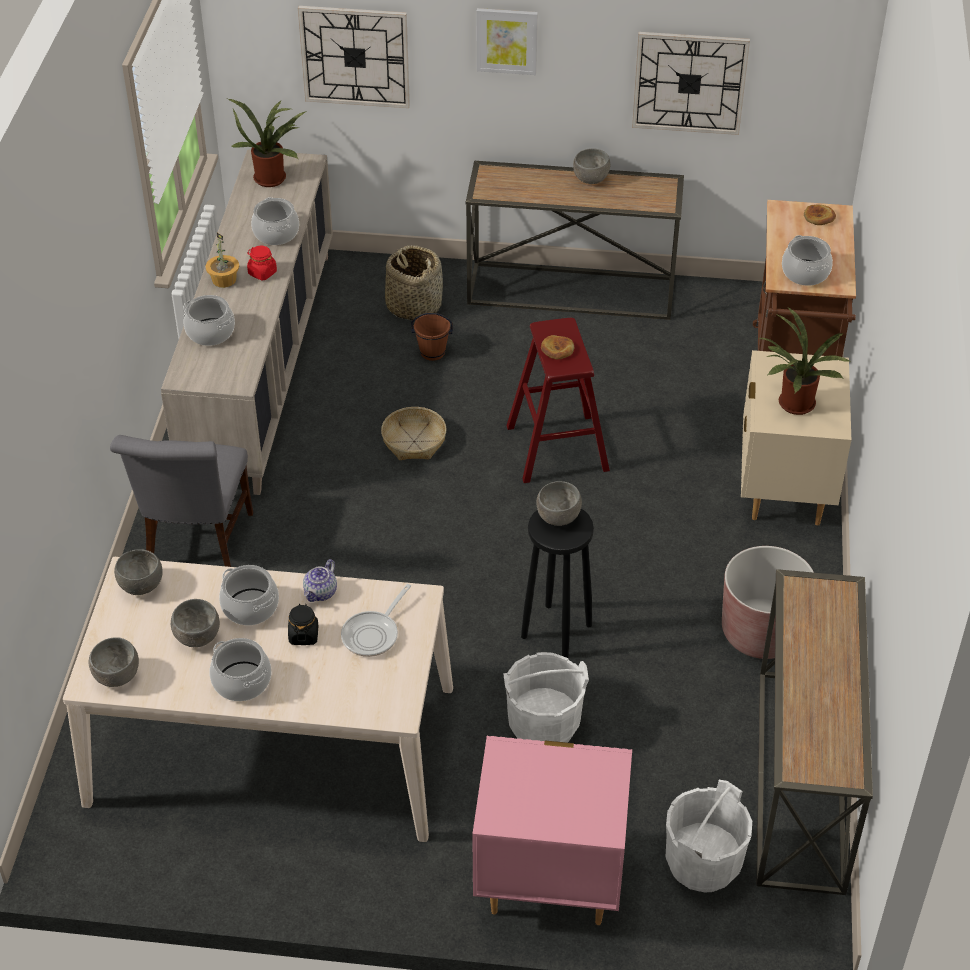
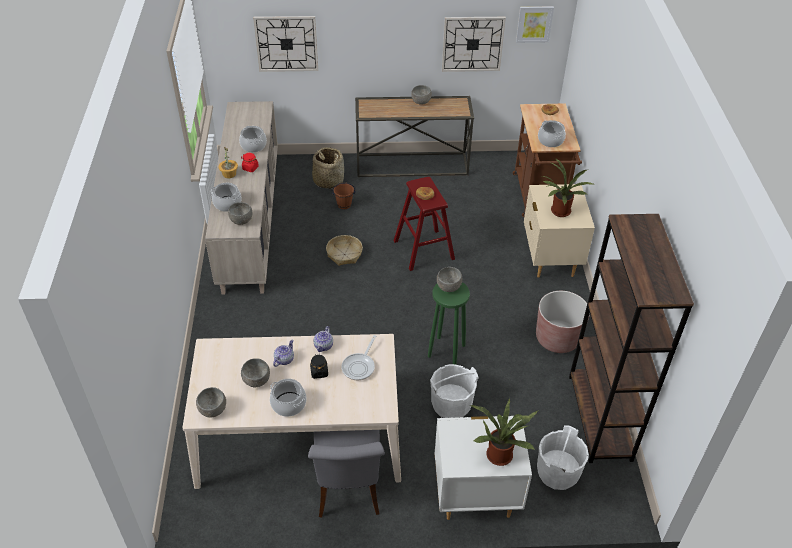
camera: 10 degrees left, 0 degrees up
(142, 586) = (217, 354): grey bowl -> grey bowl (241, 221)
(197, 547) = (233, 327): grey chair -> grey chair (348, 493)
(250, 607) = (284, 359): cooking pot -> teapot
(272, 177) = (245, 115): potted plant -> potted plant (500, 453)
(507, 40) = (372, 27): picture -> picture (534, 24)
(549, 883) = (475, 496): pink nightstand -> white nightstand
(555, 630) = (446, 350): black stool -> green stool
(802, 779) = (599, 417): console table -> brown bookcase

